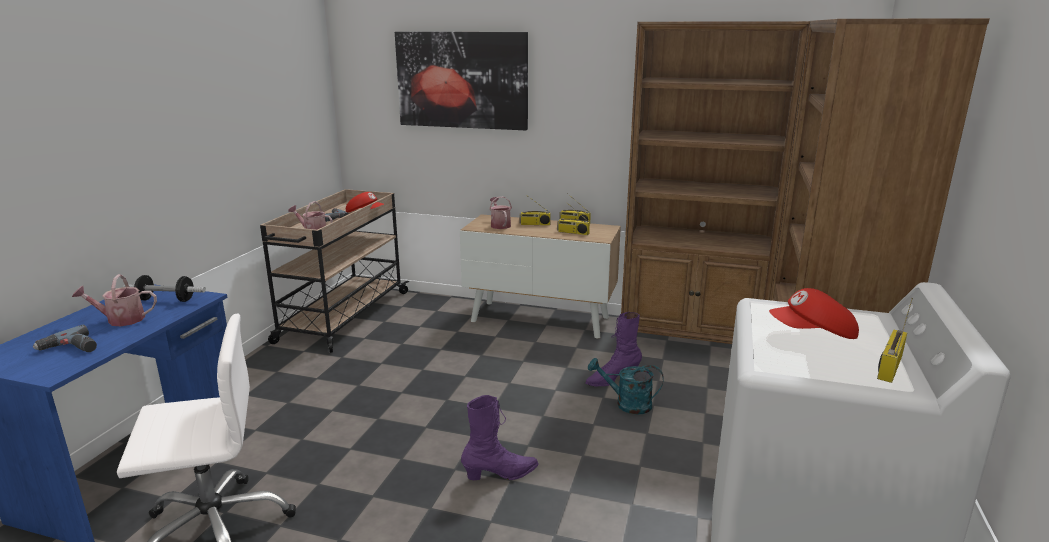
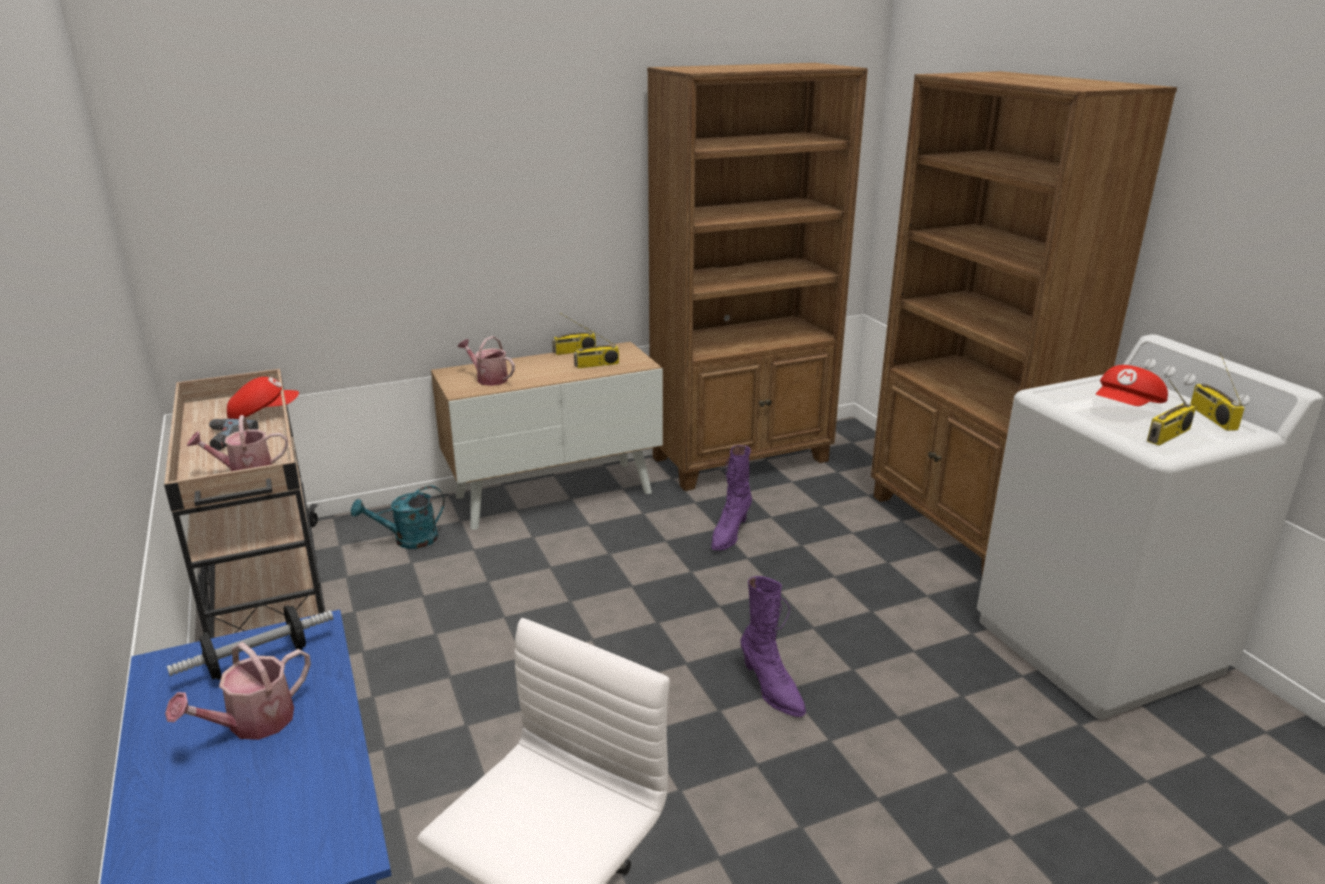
camera: 40 degrees left, 5 degrees up
(70, 349) = (276, 806): power drill -> none
(462, 80) = (378, 167): picture -> none
(501, 474) = (771, 689): purple boot -> purple boot turned 120 degrees clockwise
(534, 224) = (530, 365): radio -> radio (1168, 436)
(627, 404) = (778, 555): turquoise watering can -> turquoise watering can (408, 540)

